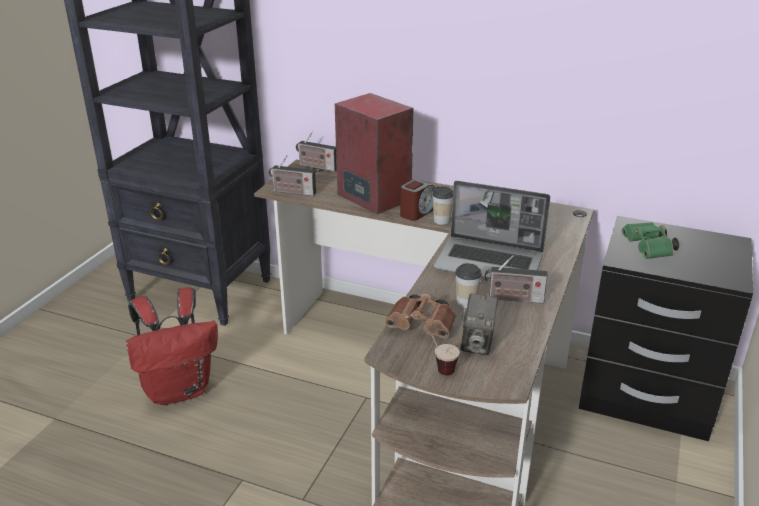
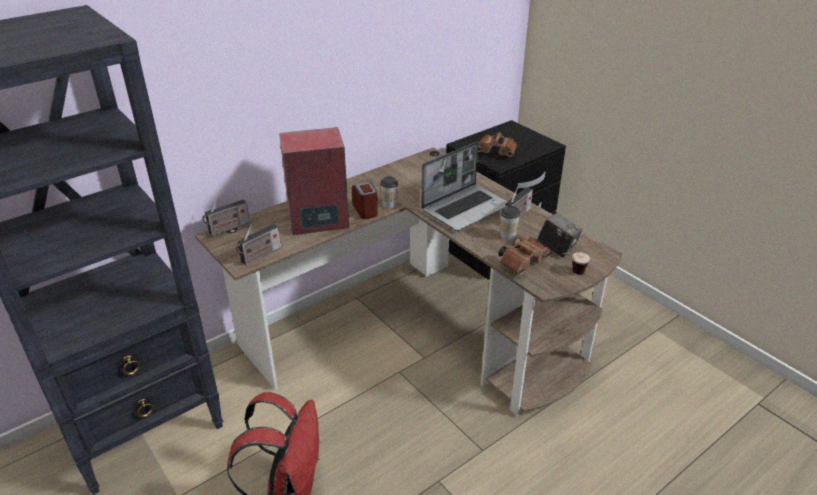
camera: 60 degrees left, 5 degrees up
(649, 250) = (497, 152): green binoculars -> brown binoculars

